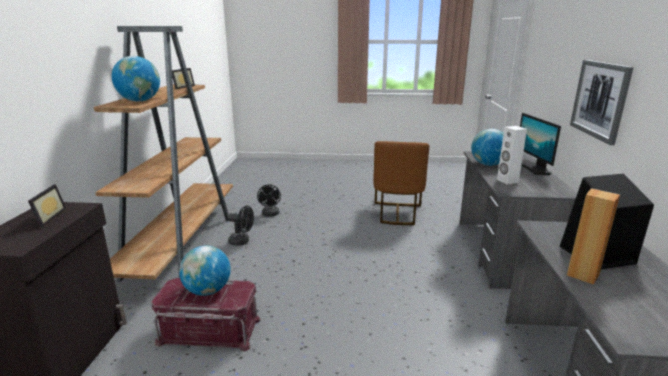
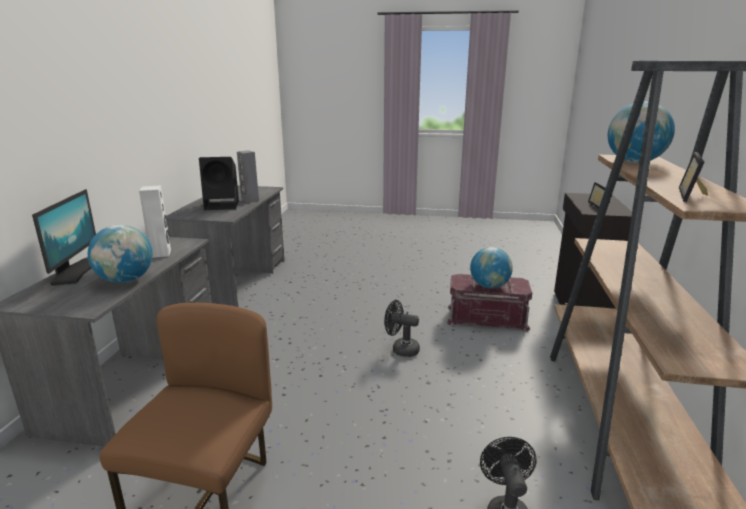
camera: 175 degrees left, 0 degrees up
(242, 241) = (521, 424): black fan -> black fan (401, 349)
(583, 275) = (249, 200): brown speaker -> grey speaker
(599, 99) = (87, 142): picture -> none

